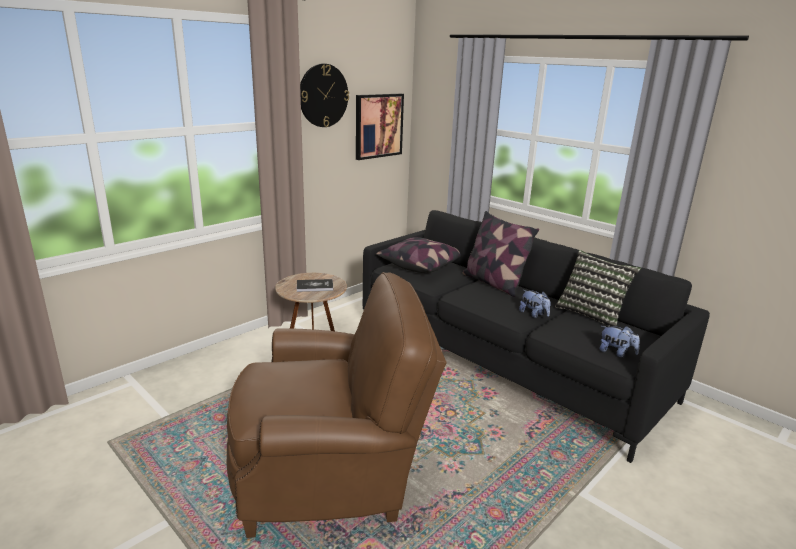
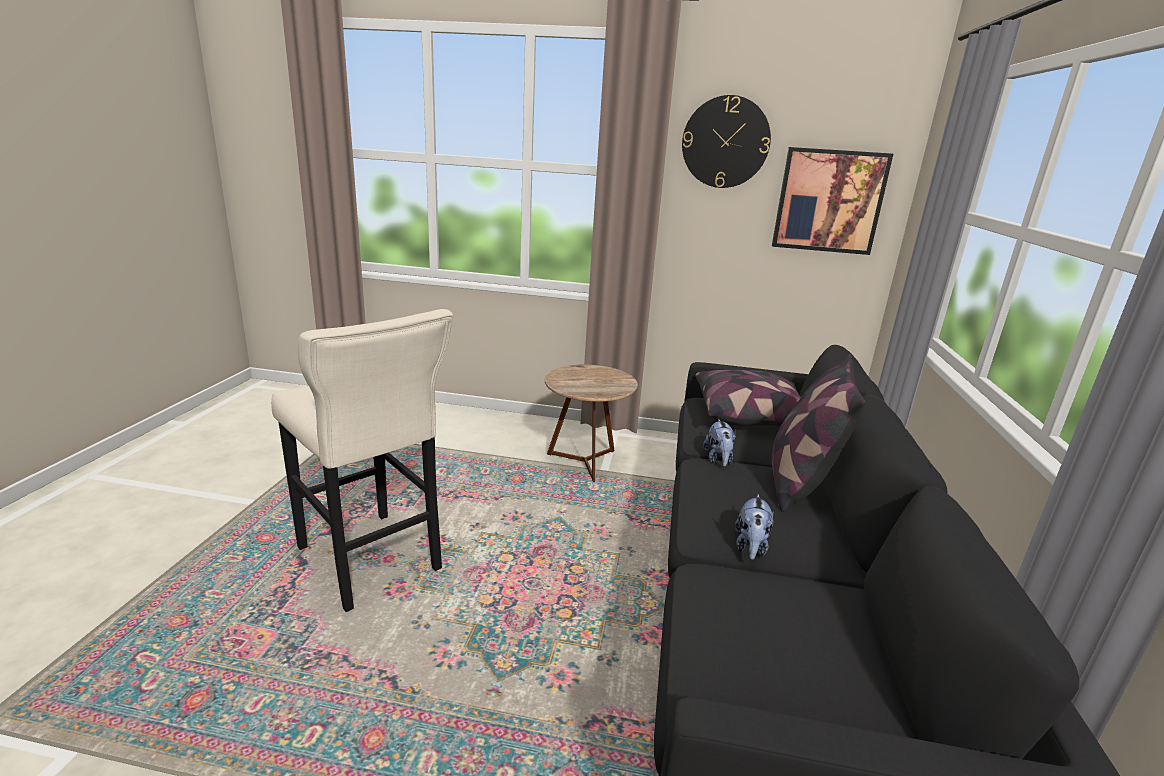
camera: 55 degrees right, 0 degrees up
(315, 286) = (591, 382): book -> none
(332, 473) = (371, 563): brown armchair -> beige stool
(591, 314) = (861, 616): pillow -> none
(616, 353) = (735, 688): plush toy -> plush toy (718, 459)

